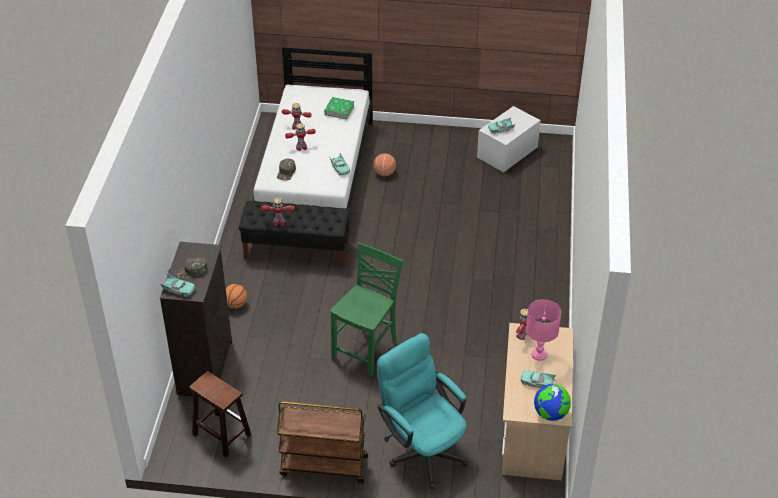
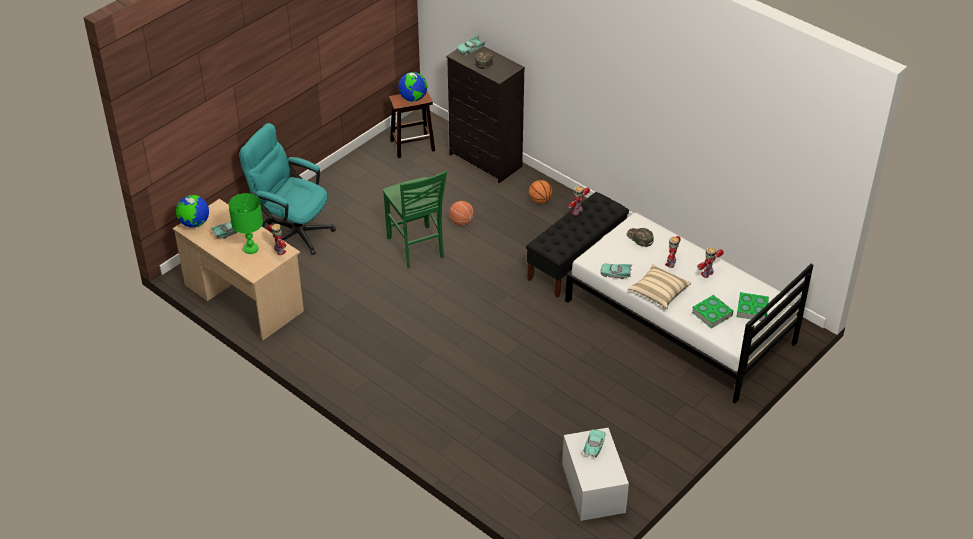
camera: 125 degrees right, 0 degrees up
(213, 387) = (413, 98): none -> globe
(316, 97) = (752, 309): none -> book
(323, 466) = (333, 178): brown cart -> none
(340, 141) = (659, 293): none -> beige pillow
(384, 173) = (638, 370): basketball -> basketball (461, 222)
(422, 449) = (292, 231): turquoise office chair -> turquoise office chair turned 150 degrees counterclockwise
(539, 355) = (250, 248): pink table lamp -> green table lamp

